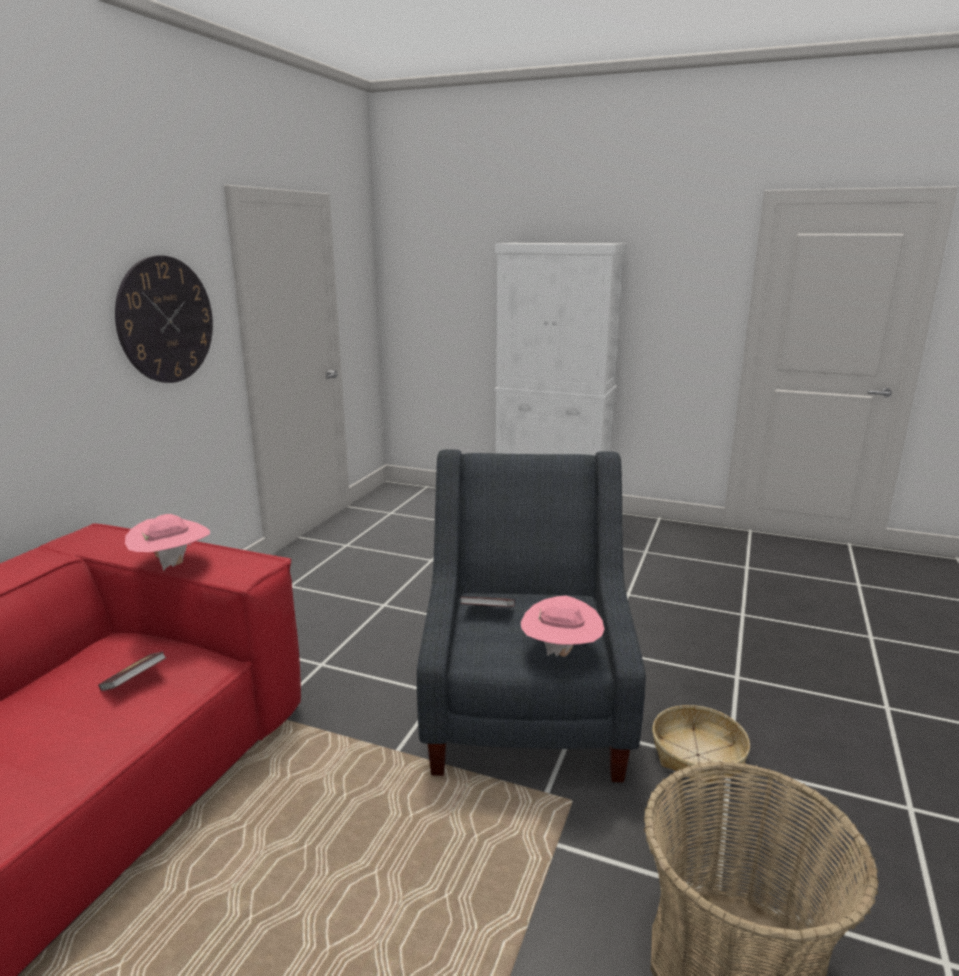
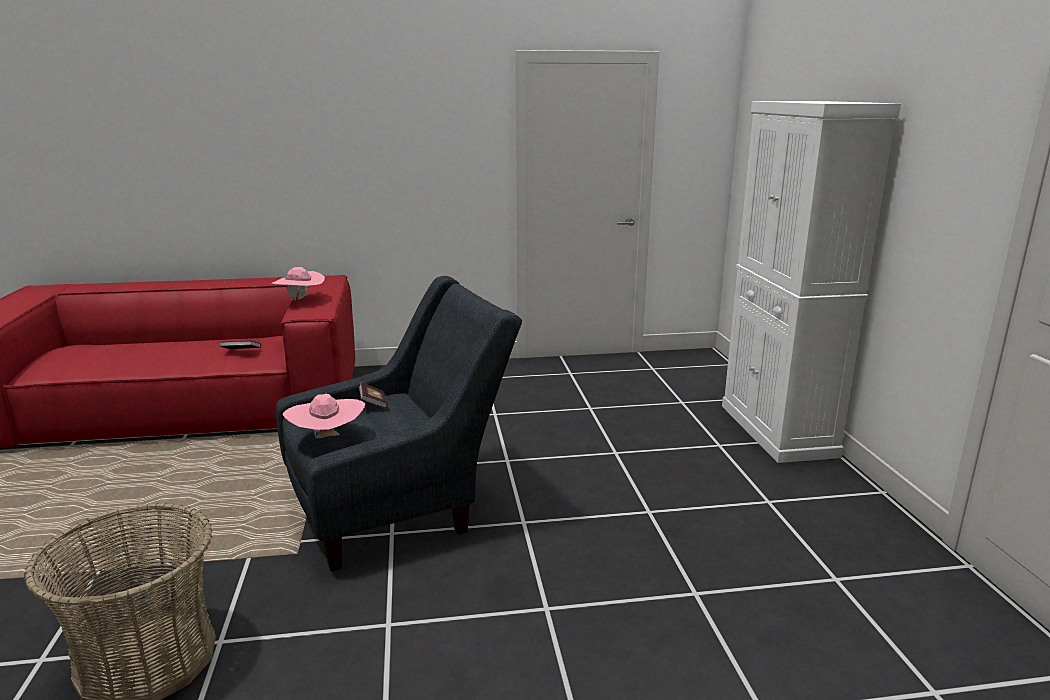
camera: 60 degrees right, 0 degrees up
(166, 320) = (435, 151): wall clock -> none
(697, 755) = (390, 603): basket -> none

